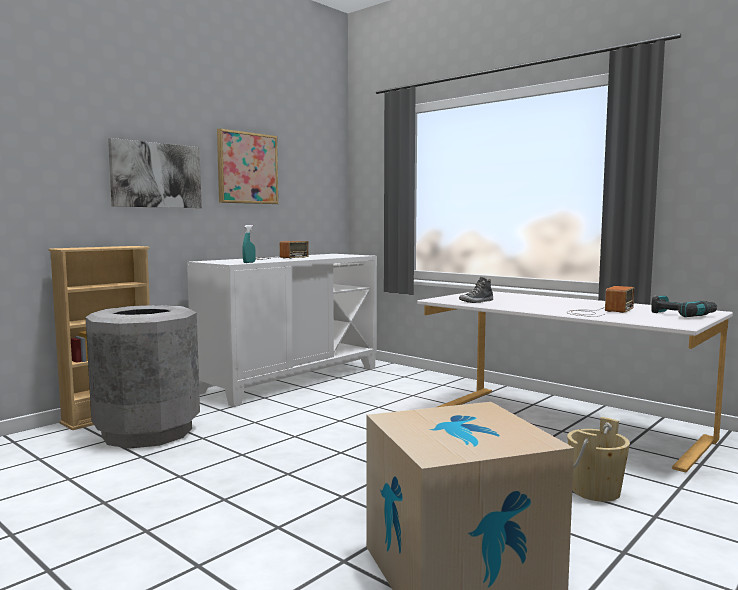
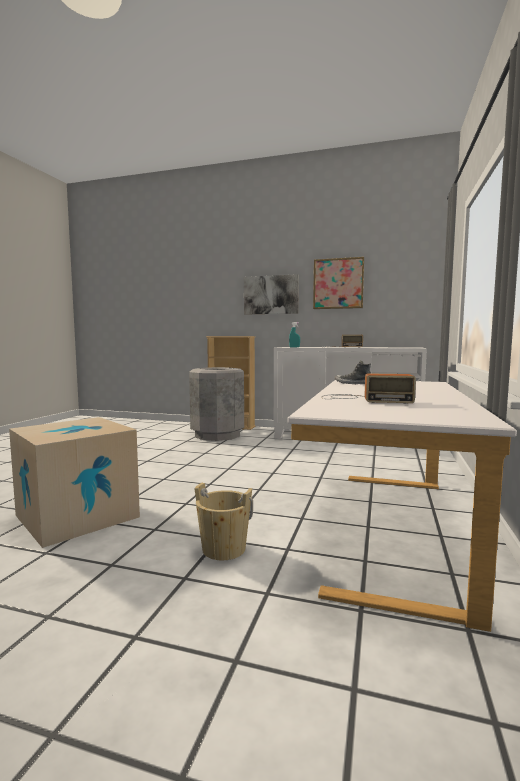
camera: 65 degrees right, 0 degrees up
(682, 315) = (407, 414): power drill -> none

